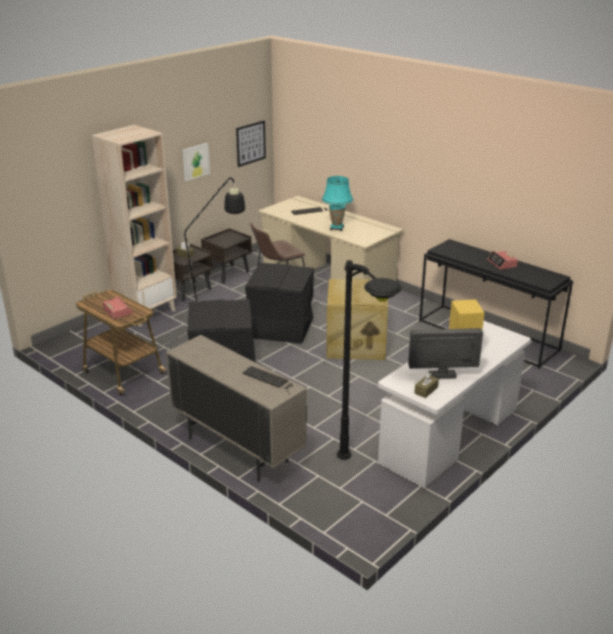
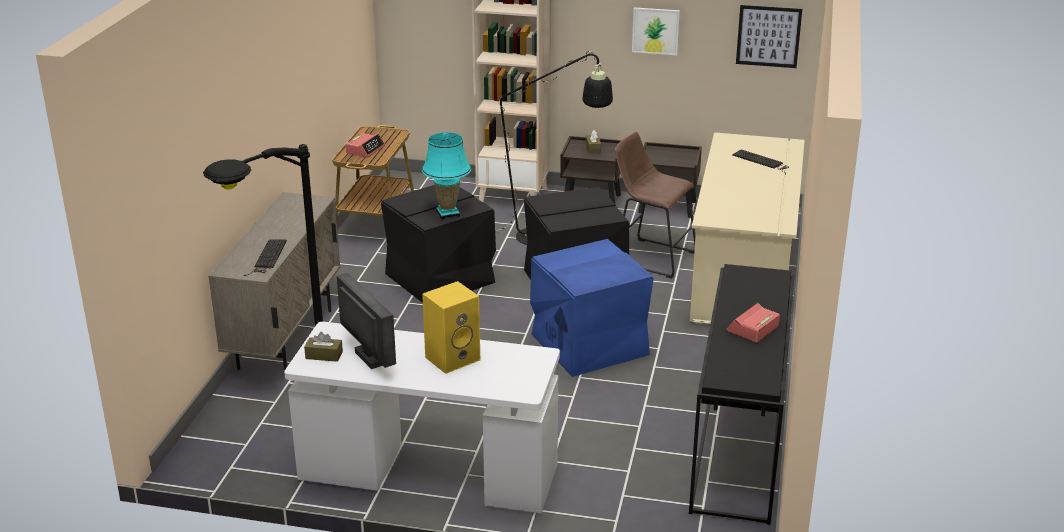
camera: 60 degrees right, 0 degrees up
(336, 228) = (729, 191): turquoise table lamp -> turquoise table lamp (448, 213)
(354, 344) = (588, 344): beige storage box -> blue storage box

